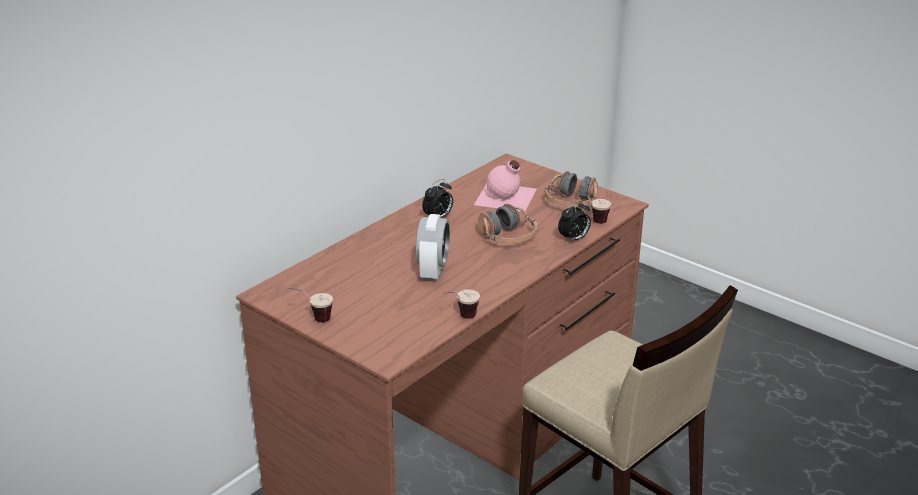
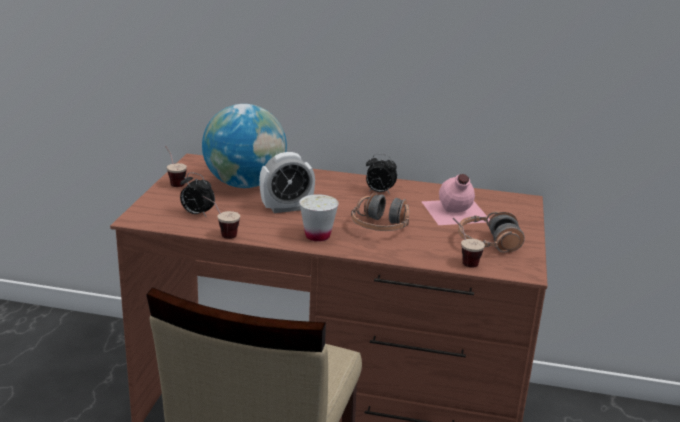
camera: 60 degrees right, 5 degrees down
(358, 279) = (245, 184): none -> globe
(503, 271) = (317, 236): none -> white cup
(574, 239) = (415, 257): alarm clock -> alarm clock (196, 214)

